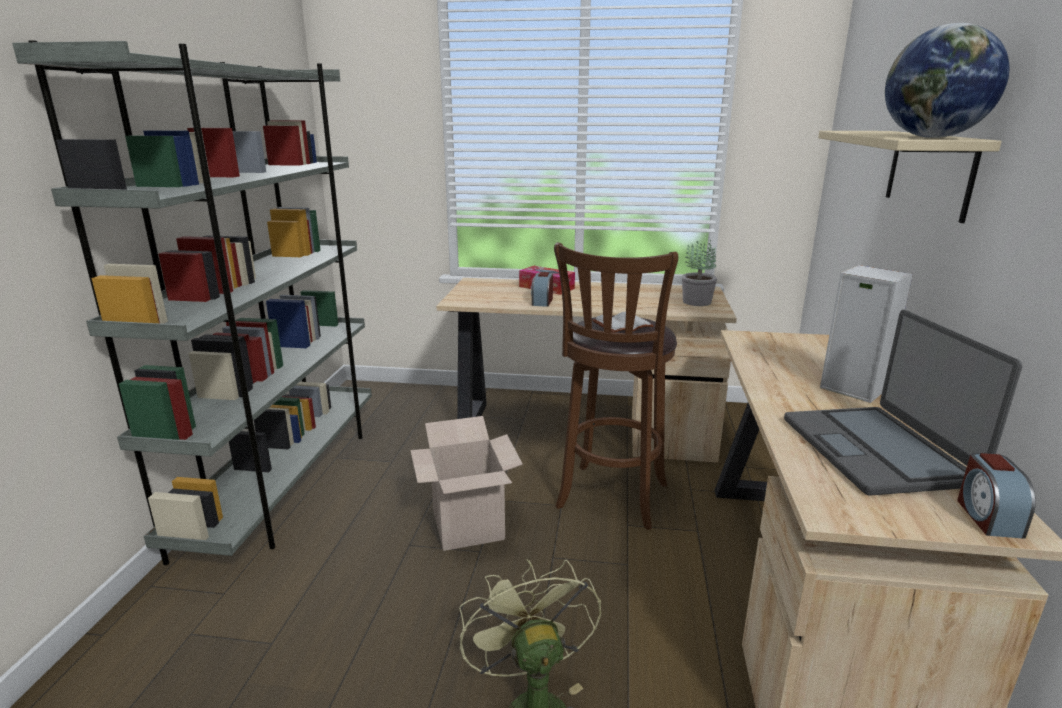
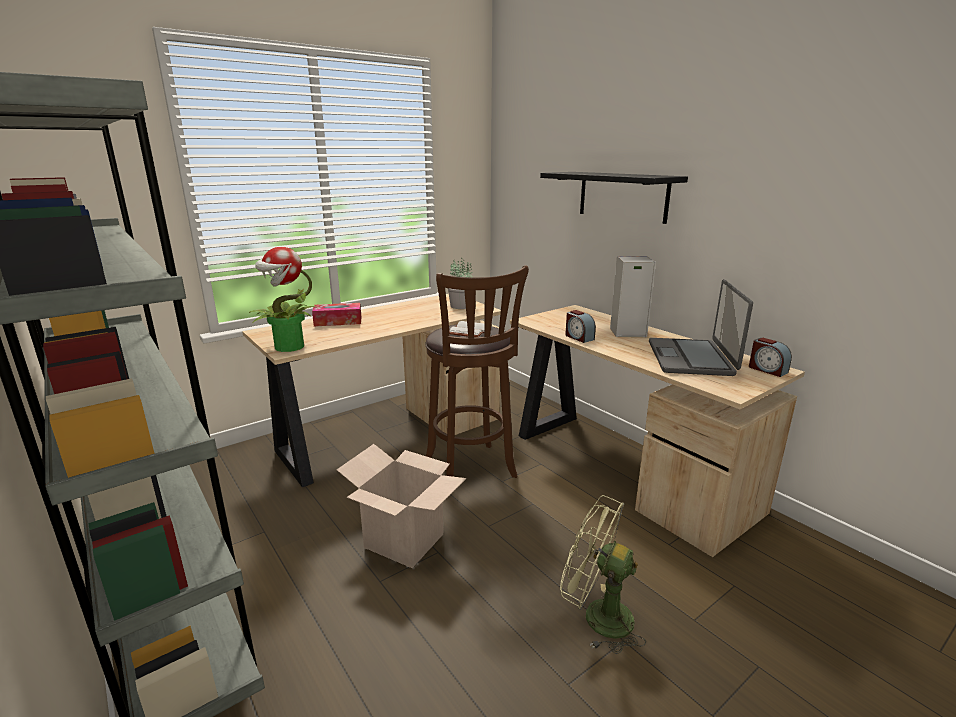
camera: 45 degrees left, 0 degrees up
(465, 298) = (288, 347): none -> potted plant
(542, 301) = (359, 332): alarm clock -> alarm clock (578, 337)
(876, 450) = (691, 358): laptop -> laptop turned 60 degrees clockwise
(929, 172) = (622, 196): beige shelf -> black shelf
(931, 137) = (652, 175): globe -> none

